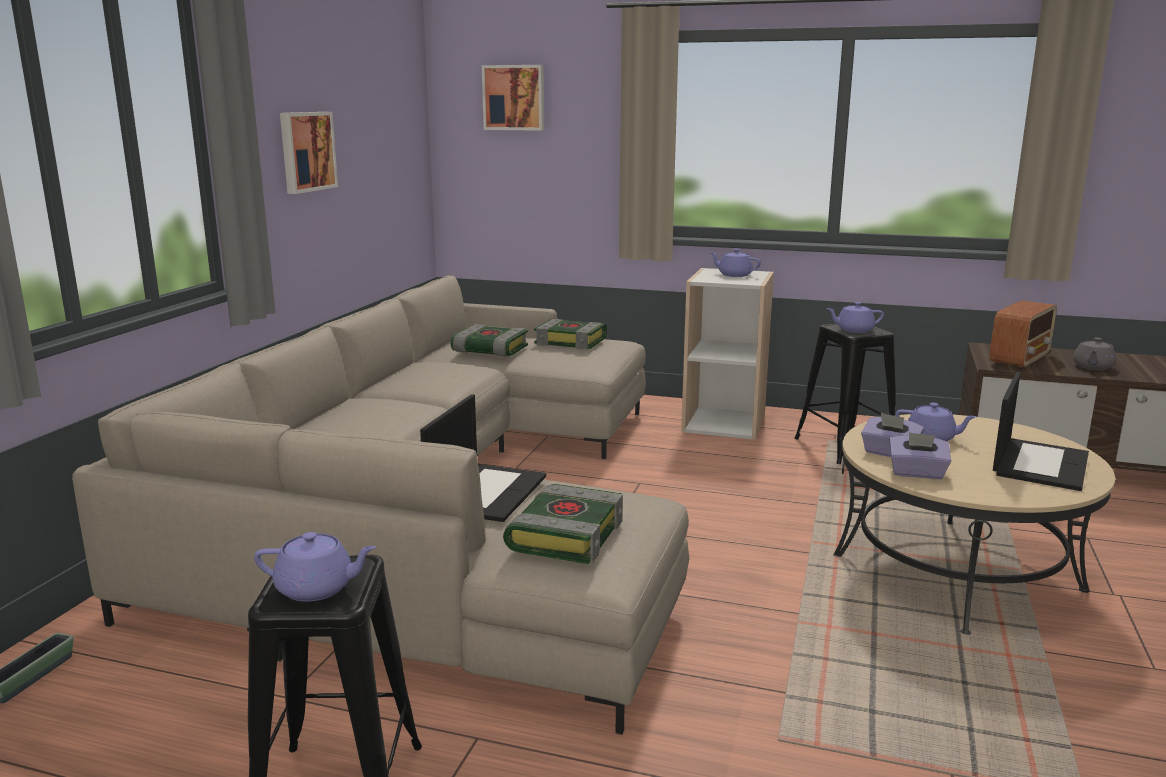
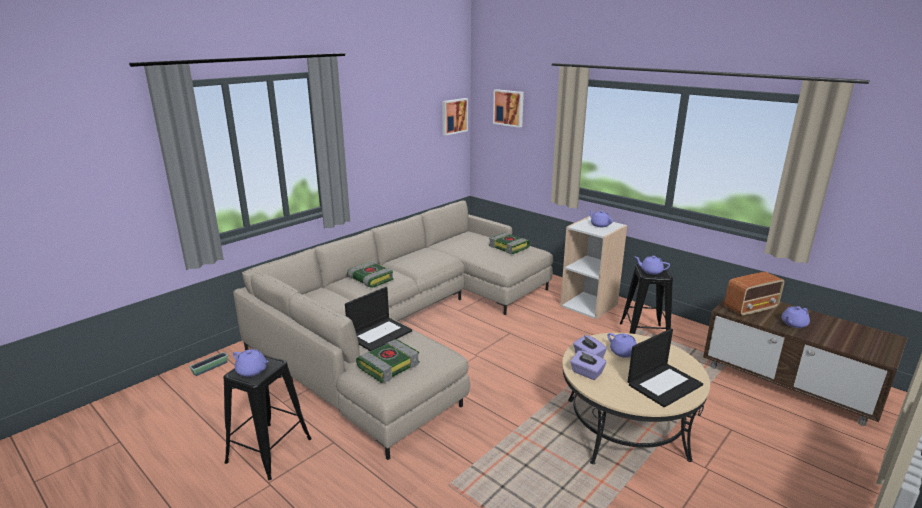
camera: 25 degrees right, 5 degrees up
(306, 151) = (381, 142): picture -> picture (453, 116)
(489, 350) = (463, 246): book -> book (369, 279)
(1092, 367) = (793, 324): grey teapot -> purple teapot

